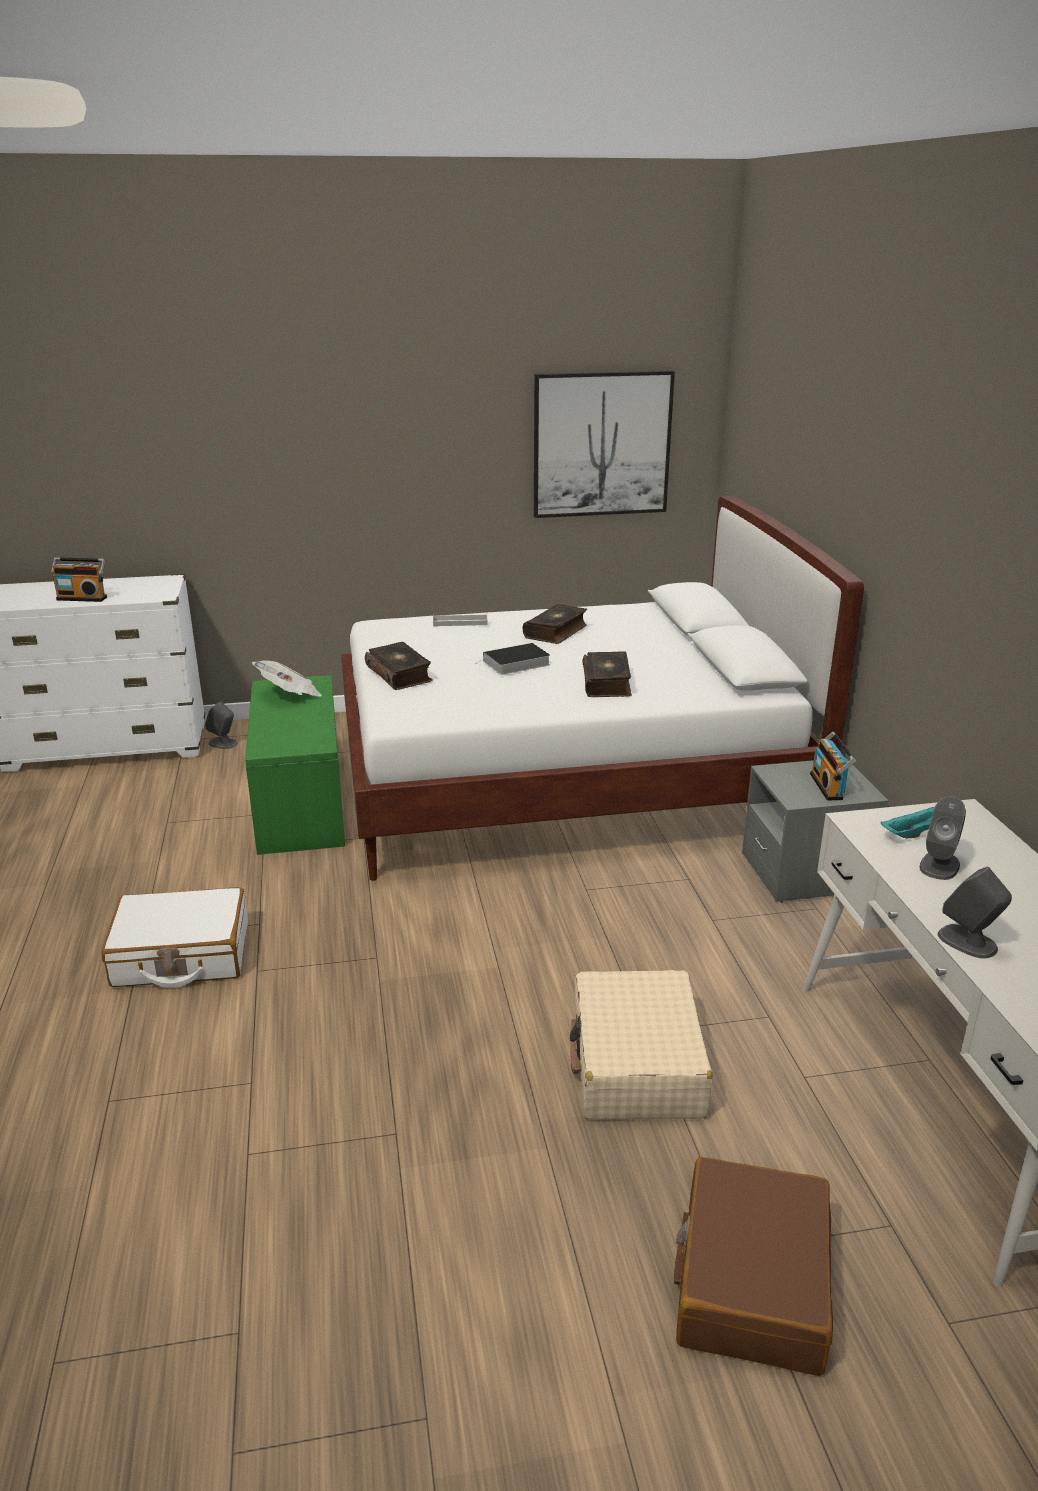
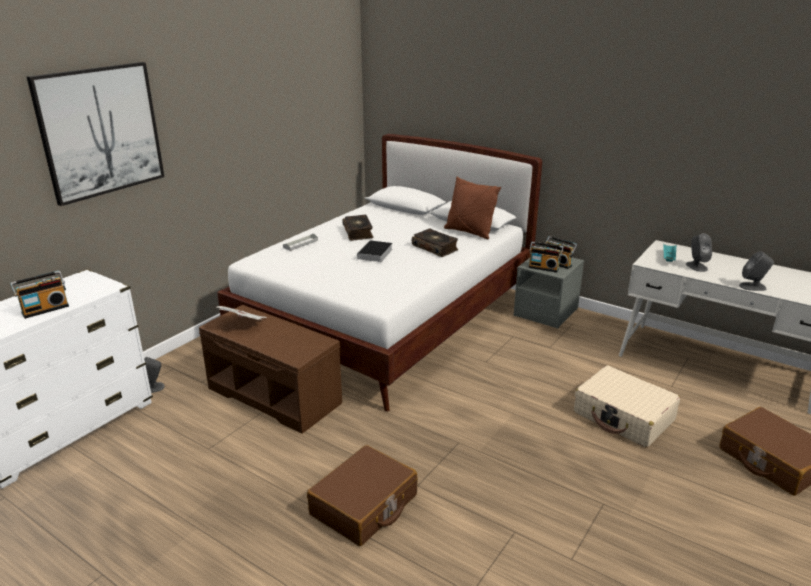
camera: 45 degrees left, 0 degrees up
(181, 955) = (364, 505): white suitcase -> brown suitcase
(302, 805) = (276, 395): green bench -> brown bench
(400, 674) = (331, 281): book -> none
(601, 444) = (314, 116): picture -> picture (101, 131)
(704, 681) = (469, 232): none -> brown pillow
(790, 783) = (544, 268): none -> radio

